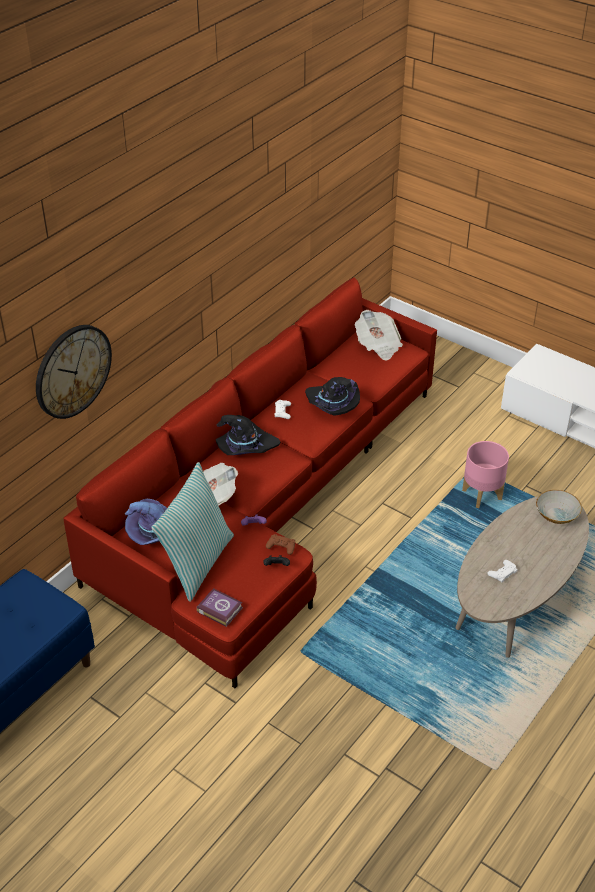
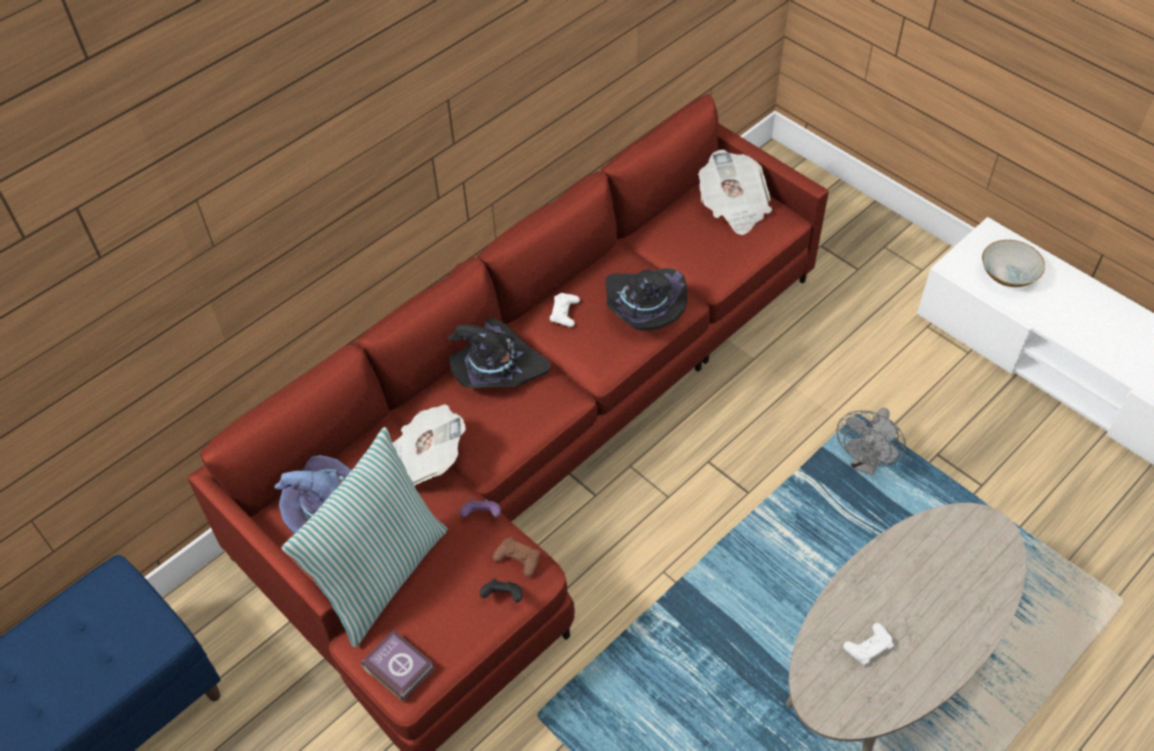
camera: 10 degrees right, 10 degrees up
(72, 371) = (177, 270): wall clock -> none
(482, 495) = (865, 463): pink planter -> grey fan
(556, 515) = (974, 544): bowl -> bowl (1007, 274)

